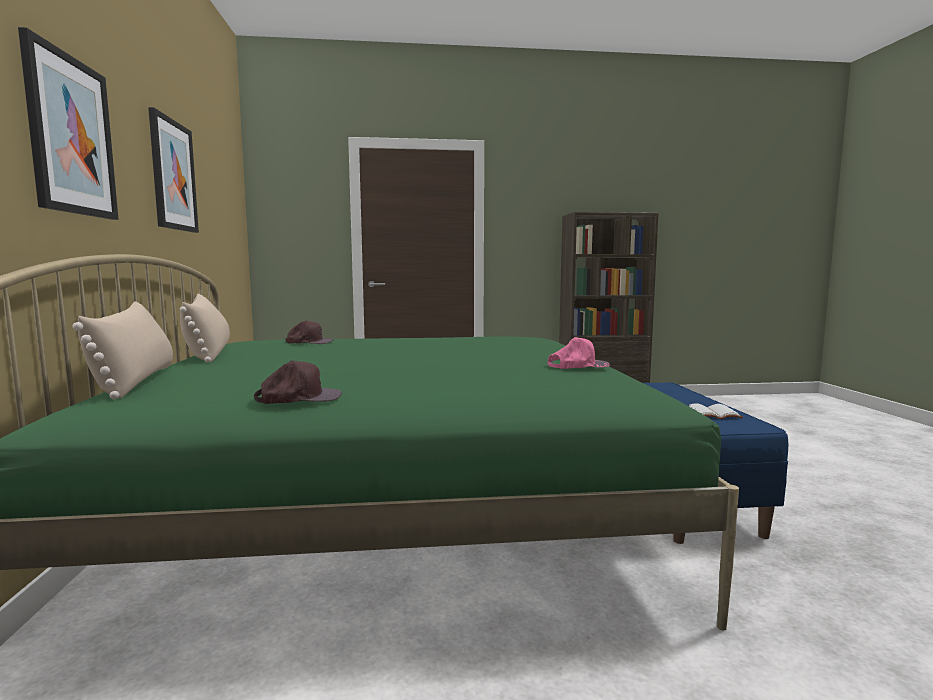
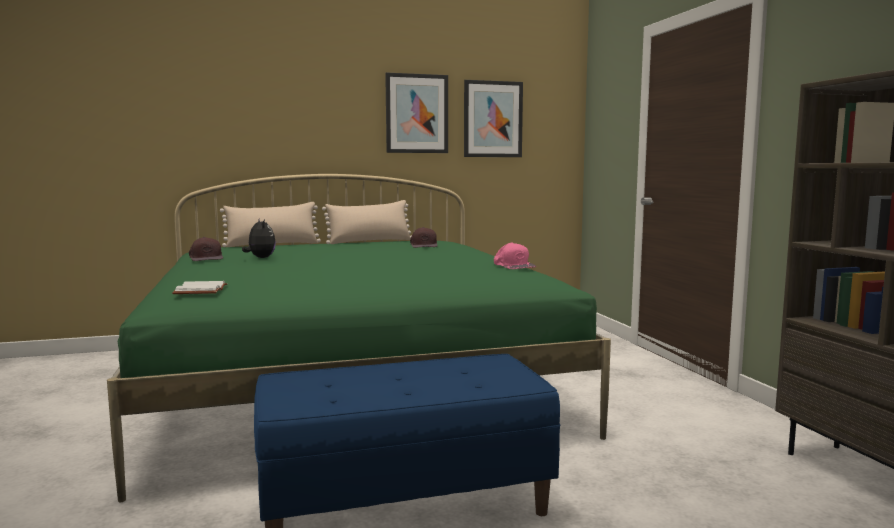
camera: 80 degrees right, 0 degrees up
(70, 136) = (292, 111): picture -> picture (492, 119)
(340, 378) = (260, 258): none -> plush toy
(577, 365) = (300, 286): pink cap -> pink cap (513, 265)
(712, 414) = (342, 393): white book -> white book (199, 290)

